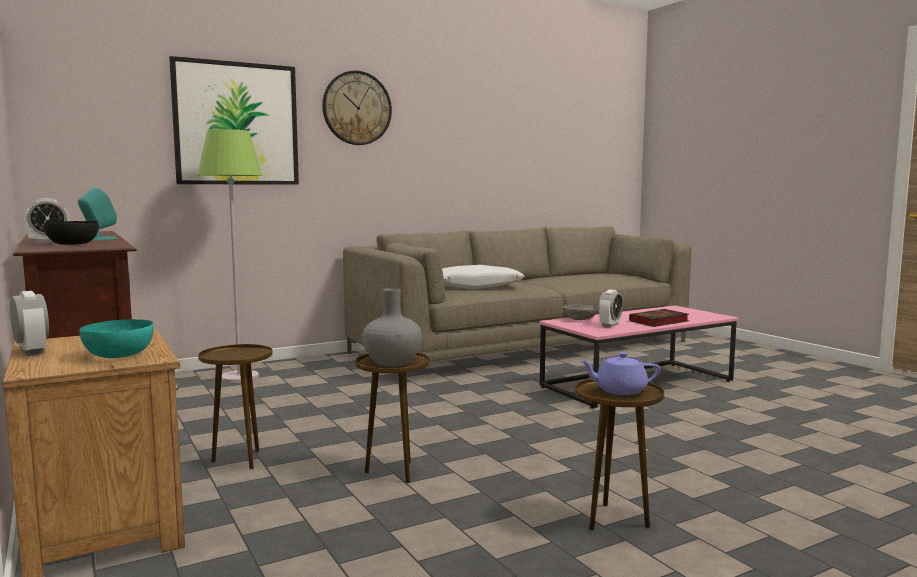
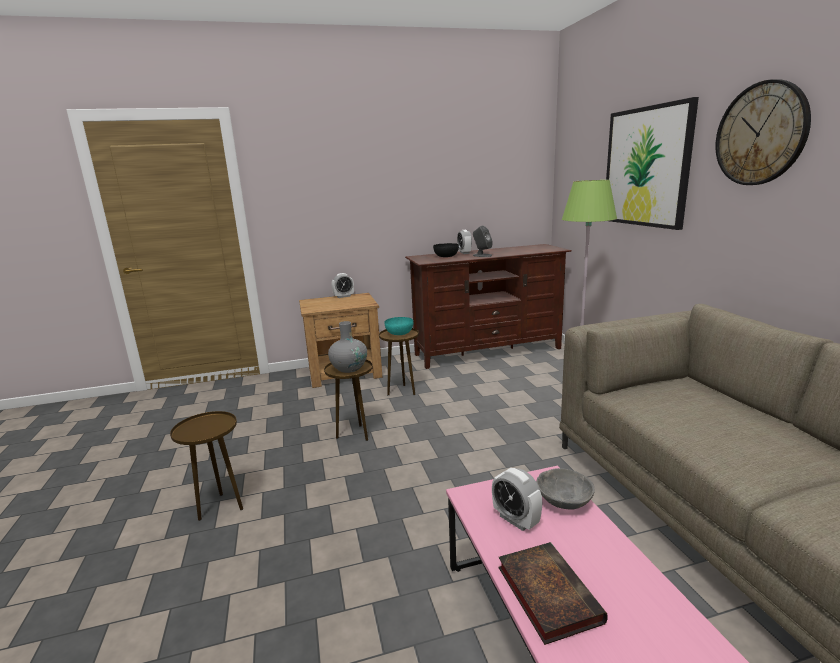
camera: 105 degrees right, 10 degrees up
(98, 239) = (482, 255): turquoise speaker -> grey speaker
(119, 355) = (322, 306): turquoise bowl -> turquoise bowl (399, 333)
(476, 286) = (706, 415): white pillow -> none
(619, 390) = (206, 428): purple teapot -> none

